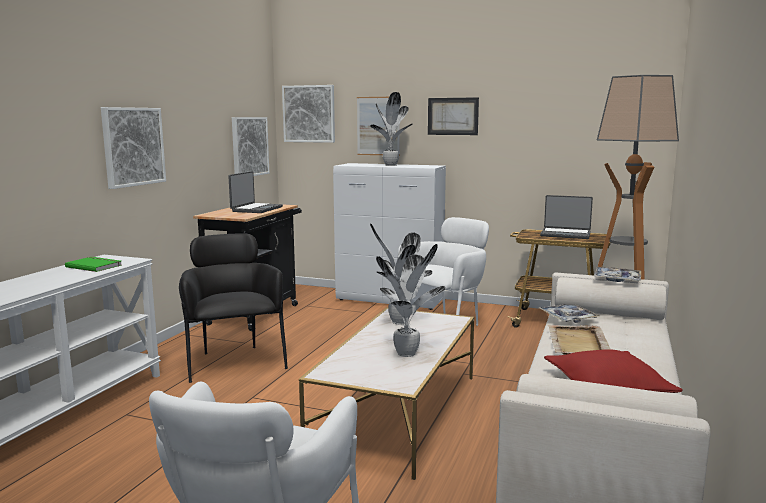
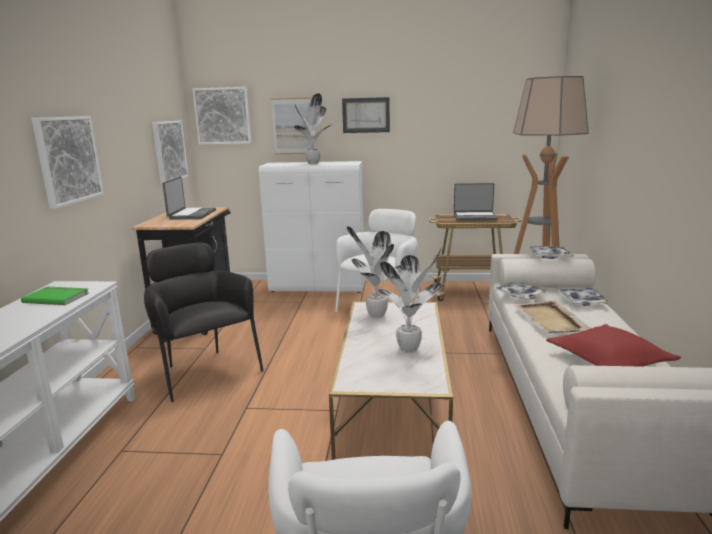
camera: 15 degrees left, 5 degrees up
(636, 331) = (582, 301): none -> tray

